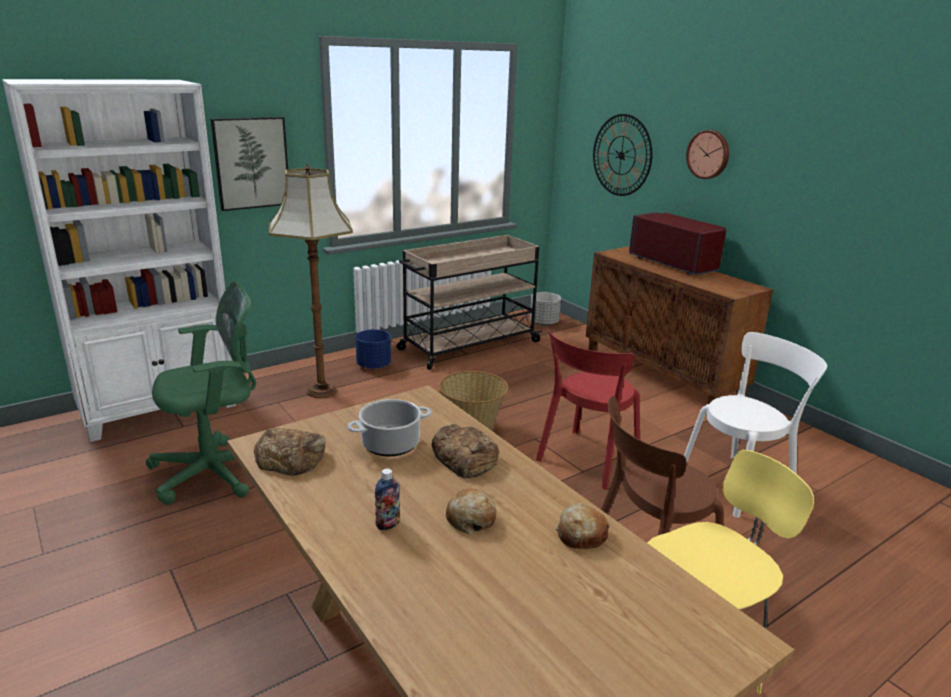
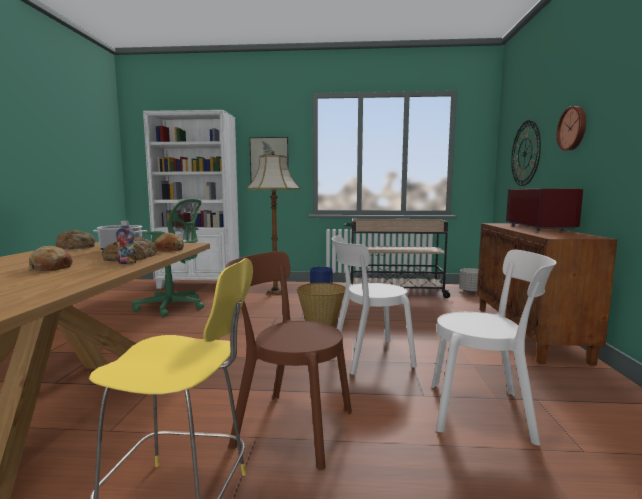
camera: 40 degrees right, 15 degrees down
(388, 524) = (22, 262): bottle -> bottle (127, 263)
(581, 535) = (62, 282): bread -> bread (169, 250)
(586, 460) = (367, 356): red chair -> white chair

